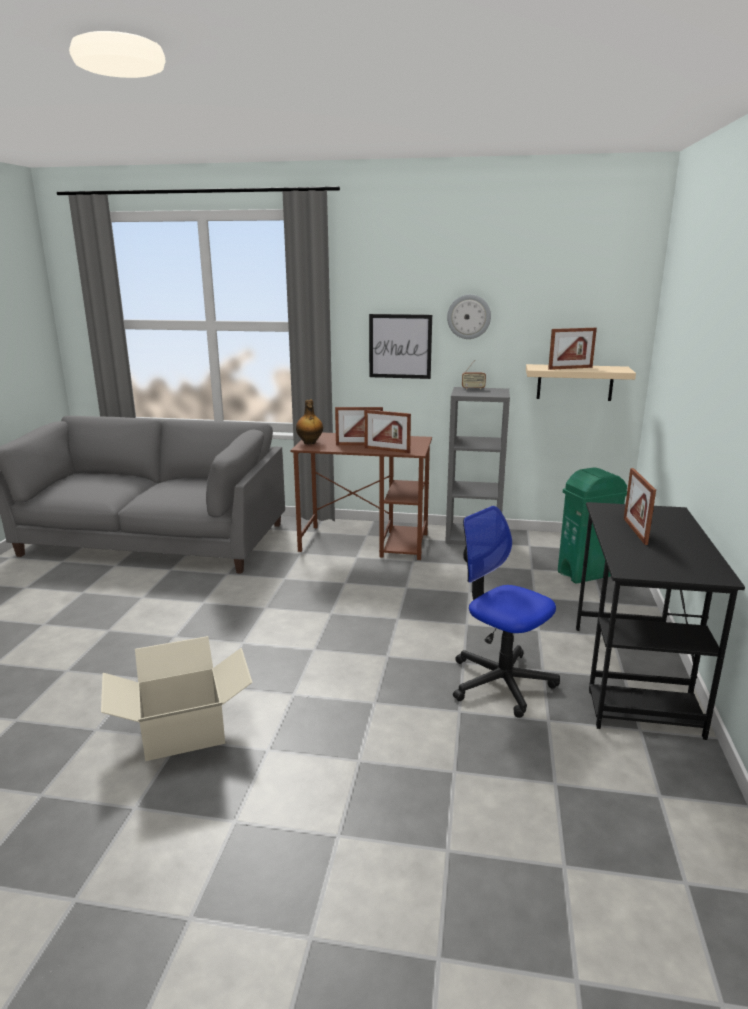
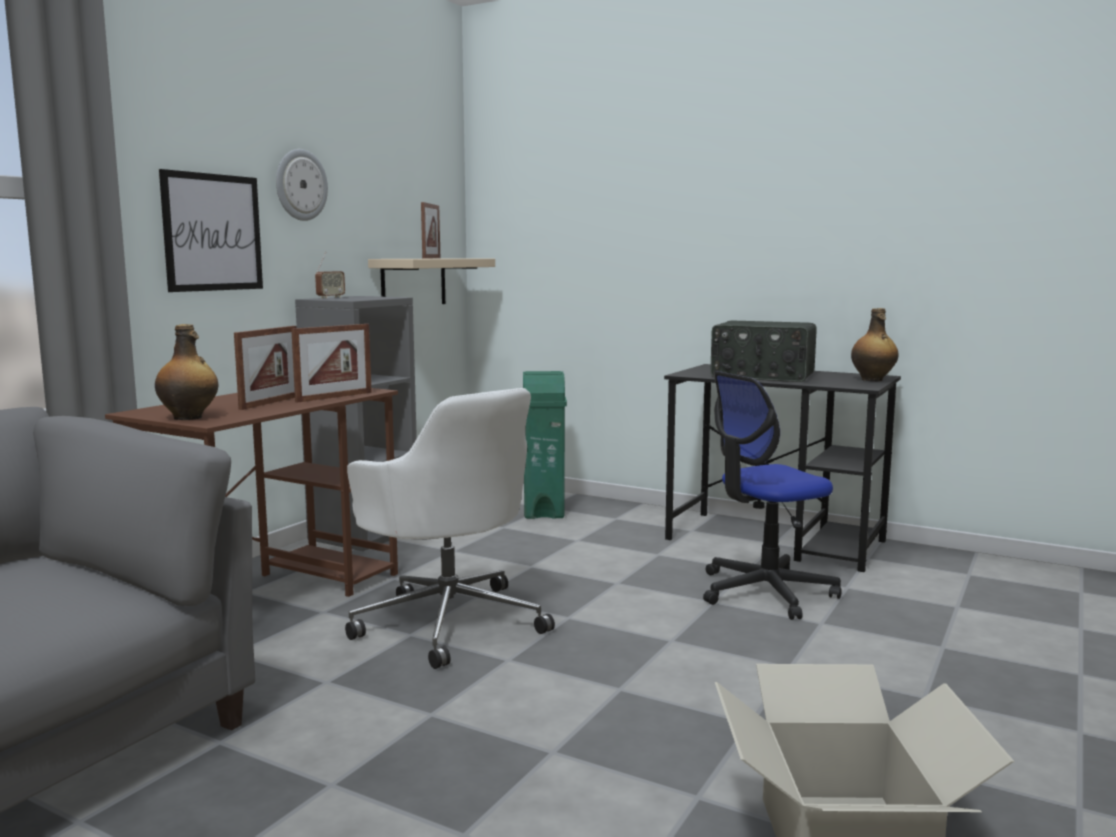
camera: 70 degrees left, 10 degrees down
(367, 588) = (449, 621): none -> white office chair
(635, 531) = (762, 376): picture frame -> radio
(682, 573) = (872, 380): none -> bottle

